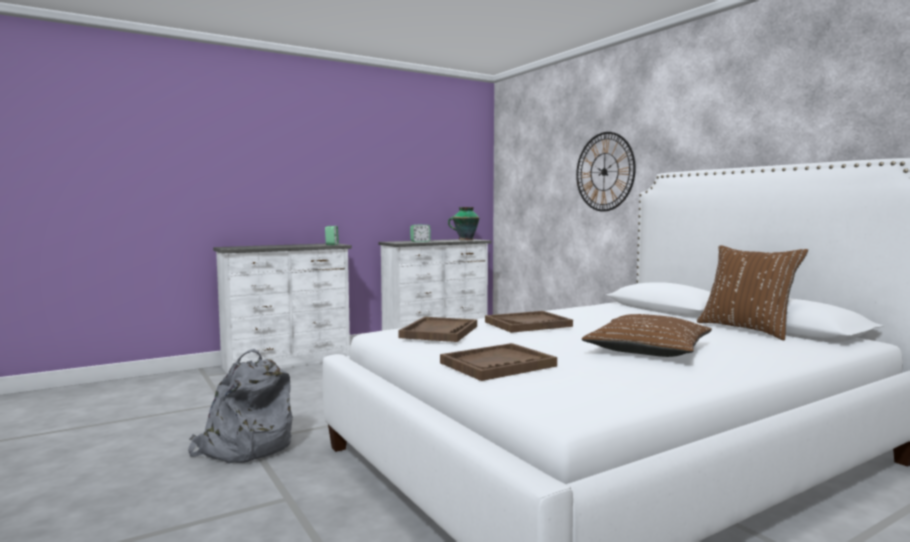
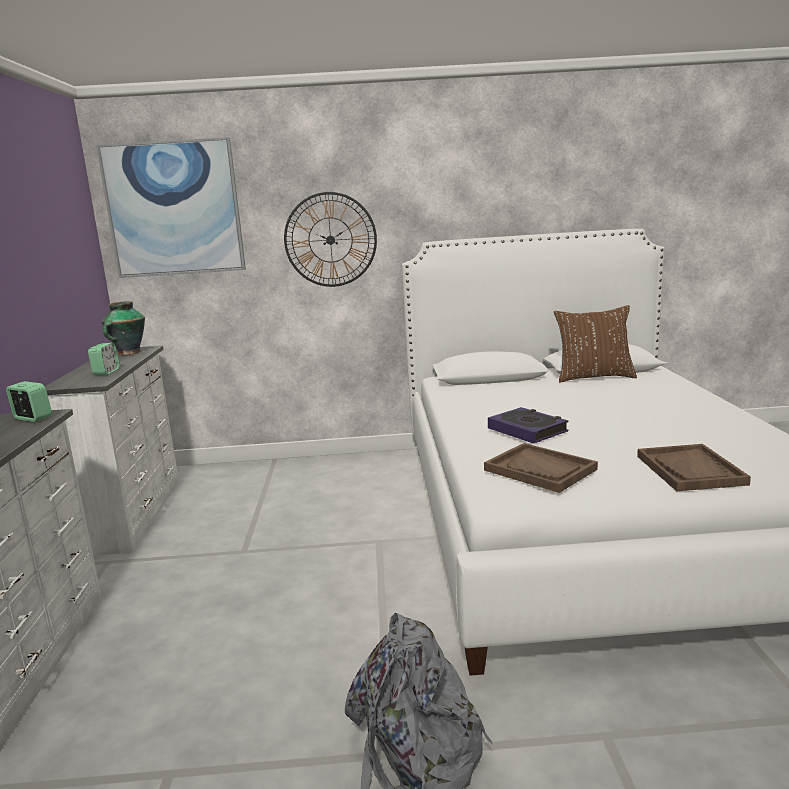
camera: 60 degrees left, 10 degrees up
(525, 149) = (174, 209): none -> picture
(528, 324) = (527, 430): brown tray -> book
(647, 349) = (649, 415): brown pillow -> none

